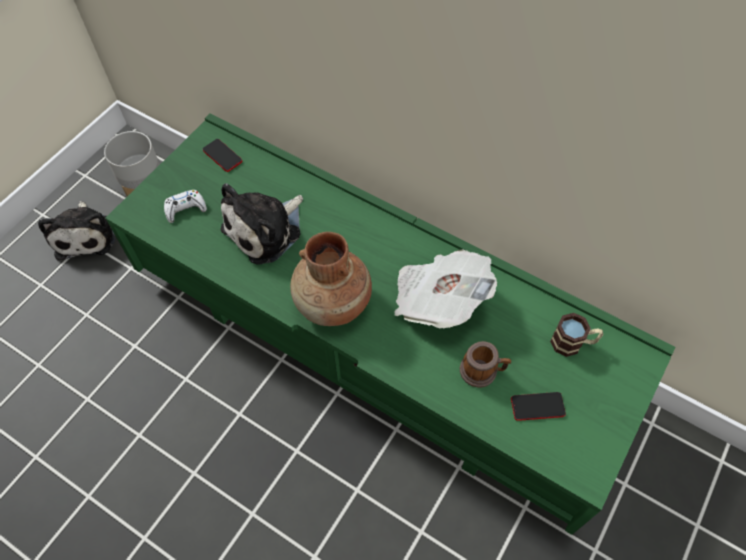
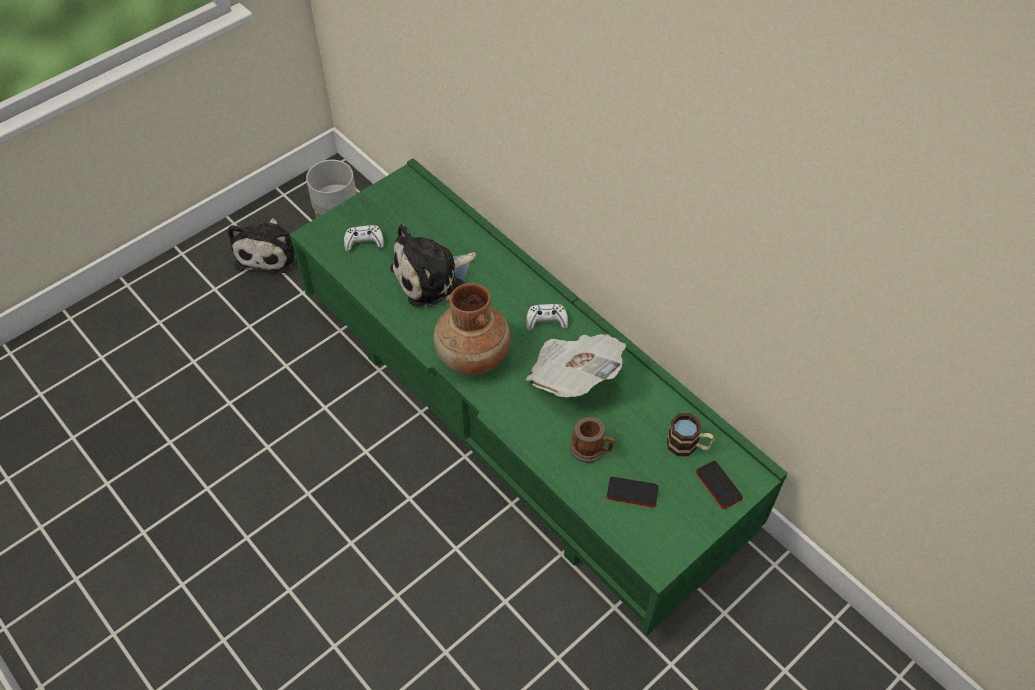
camera: 15 degrees right, 5 degrees down
(222, 156) = (413, 200): phone -> phone (718, 485)
(393, 248) = (546, 321): none -> white game controller

